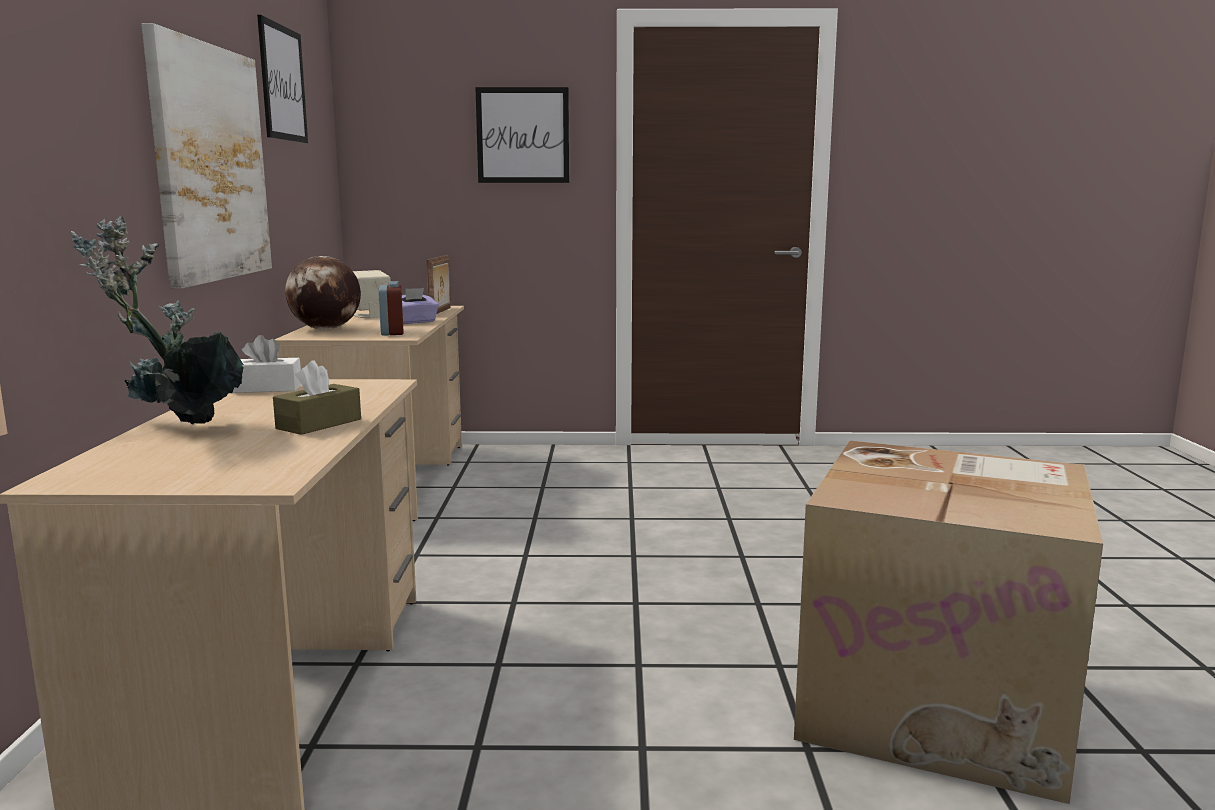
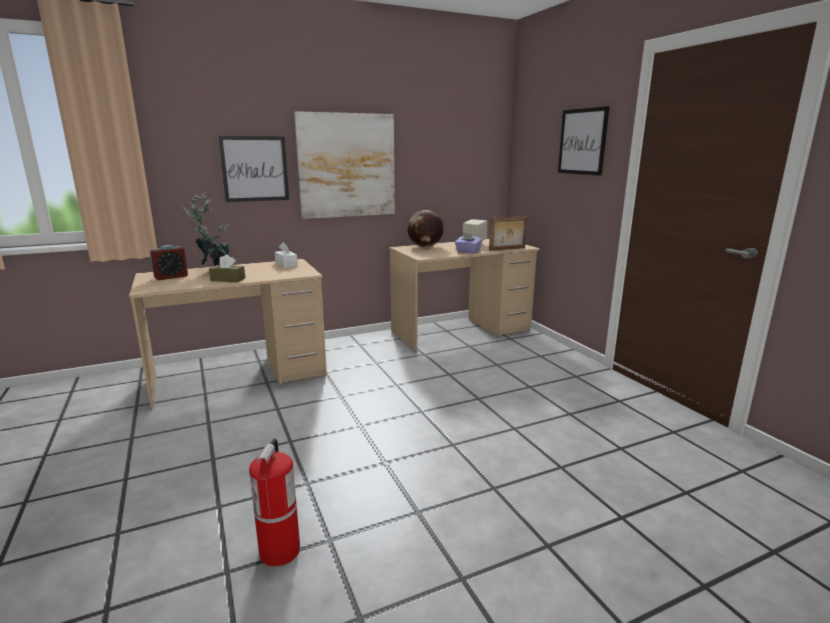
camera: 65 degrees right, 5 degrees up
(282, 83) = (436, 121): picture -> picture (255, 169)
(392, 332) = (432, 254): alarm clock -> alarm clock (171, 277)
(939, 703) = (280, 551): cardboard box -> fire extinguisher

